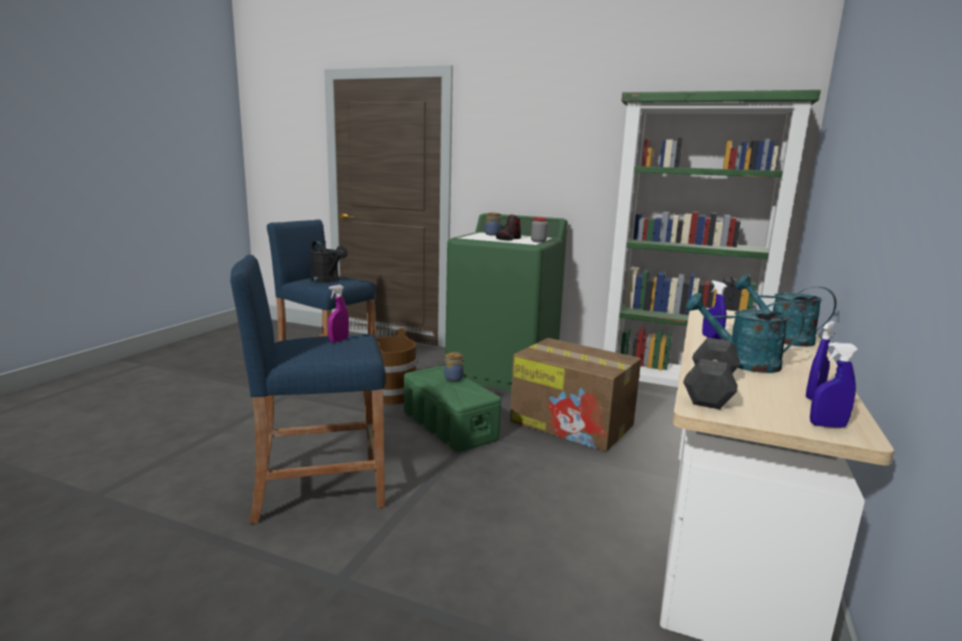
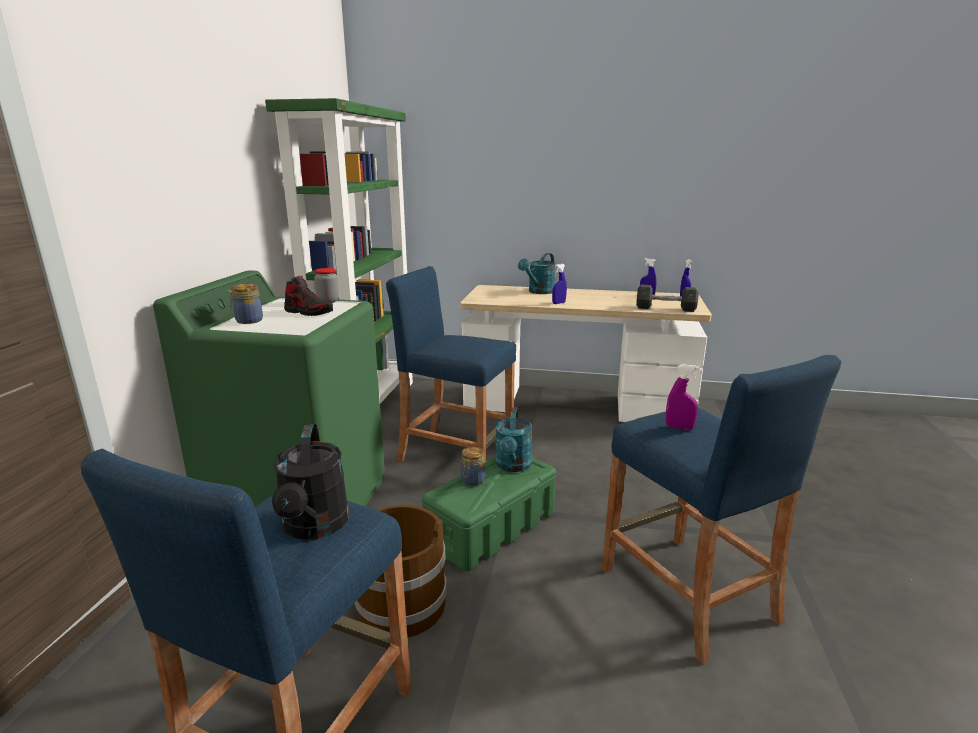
camera: 100 degrees left, 5 degrees up
(328, 281) = (315, 527): black watering can -> black watering can turned 135 degrees clockwise
(573, 423) = (456, 454): cardboard box -> blue stool
(742, 363) = (607, 301): turquoise watering can -> turquoise watering can (513, 466)

